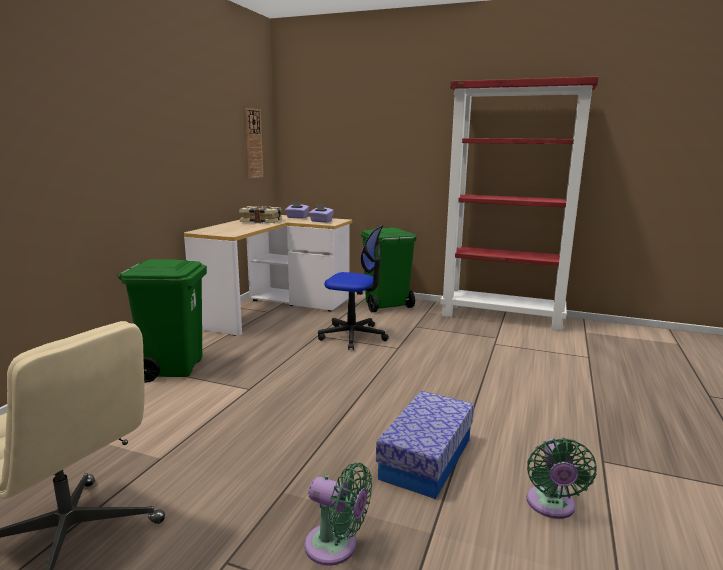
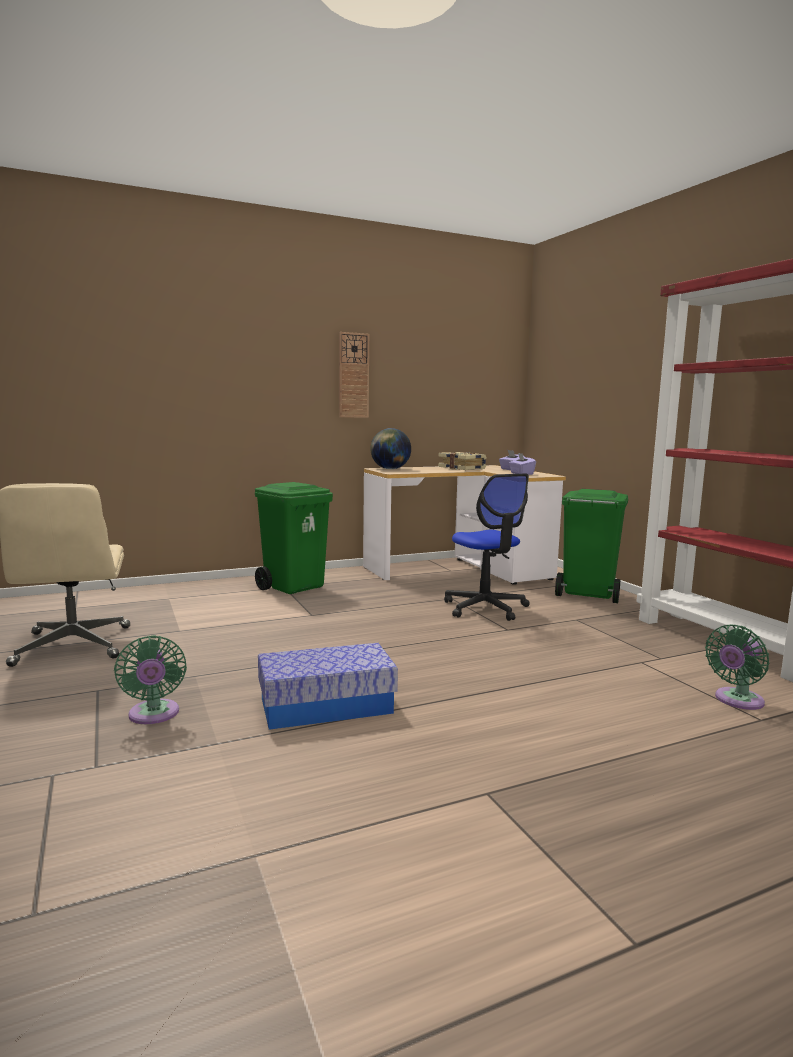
camera: 45 degrees right, 5 degrees down
(211, 230) = (390, 469): none -> globe
(253, 143) = (486, 385): wall clock -> wall clock (353, 375)
(551, 506) = (340, 785): green fan -> green fan (736, 701)

